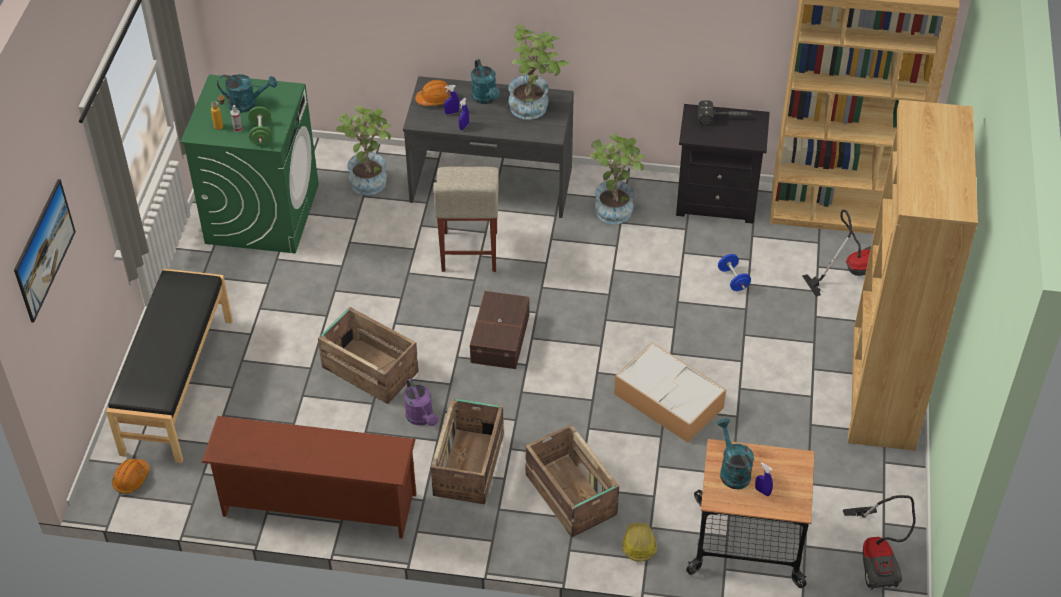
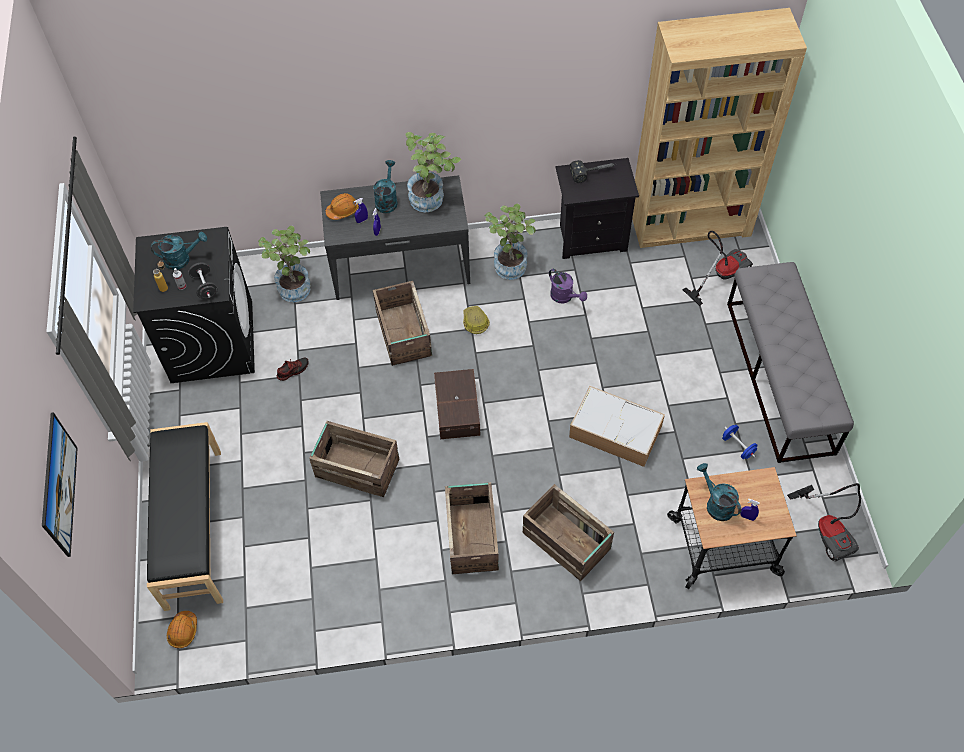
camera: 15 degrees left, 10 degrees up
(261, 134) = (205, 286): green dumbbell -> black dumbbell
(262, 213) = (212, 341): green washing machine -> black washing machine
(317, 506) = (356, 611): brown shoe rack -> none
(337, 260) = (293, 370): none -> shoe
(421, 418) = (417, 503): purple watering can -> purple watering can (565, 297)
(469, 252) = (403, 335): beige stool -> crate
(486, 99) = (387, 200): turquoise watering can -> turquoise watering can turned 135 degrees counterclockwise
(638, 545) = (637, 573): hard hat -> hard hat (475, 322)
(733, 279) = (629, 307): blue dumbbell -> blue dumbbell (737, 446)
(882, 389) = (779, 377): brown bookcase -> grey bench

